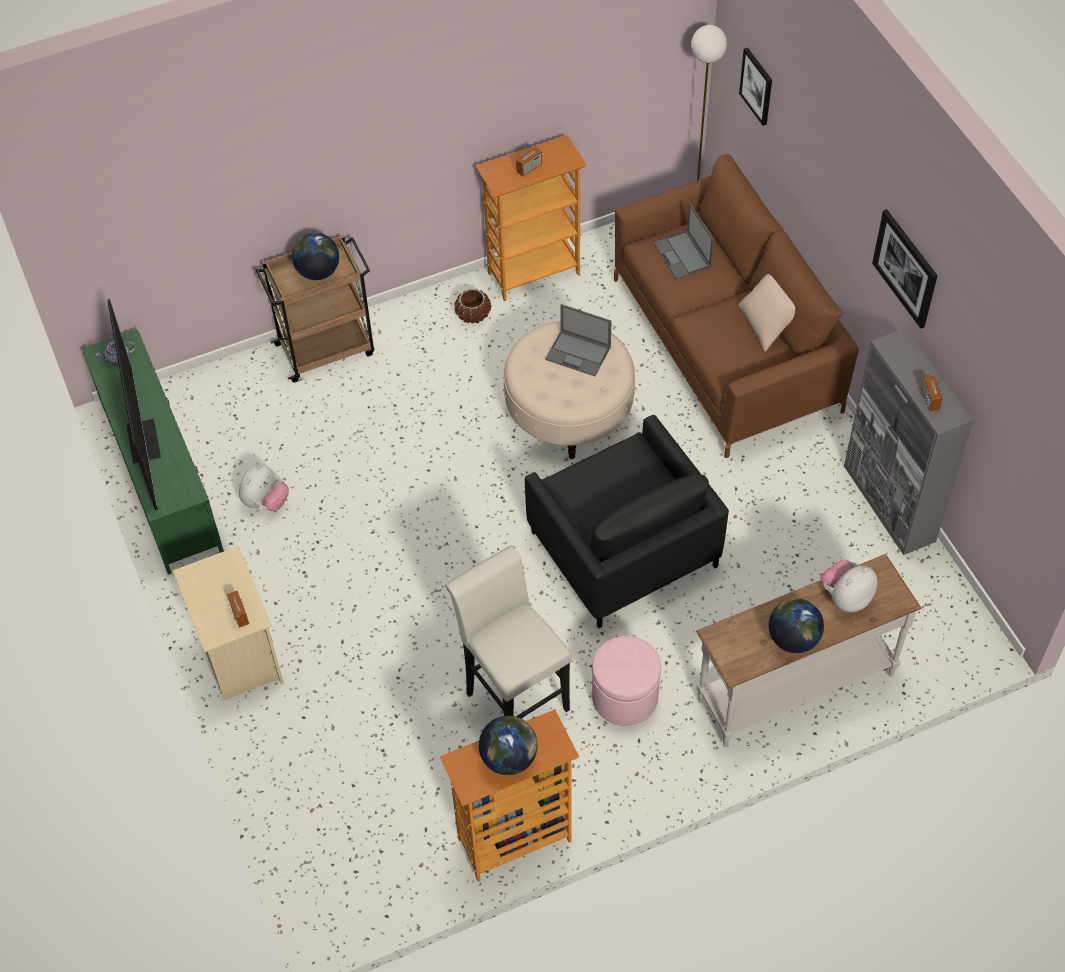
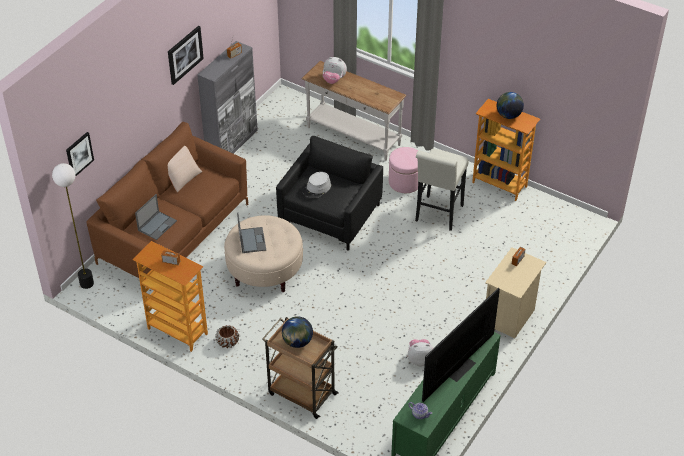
camera: 125 degrees left, 10 degrees down
(622, 475) = (316, 188): none -> grey hat
(793, 638) = (367, 86): globe -> none

